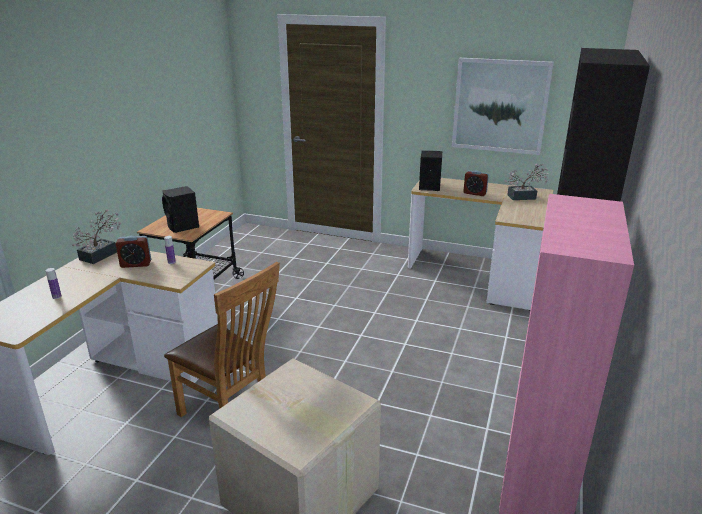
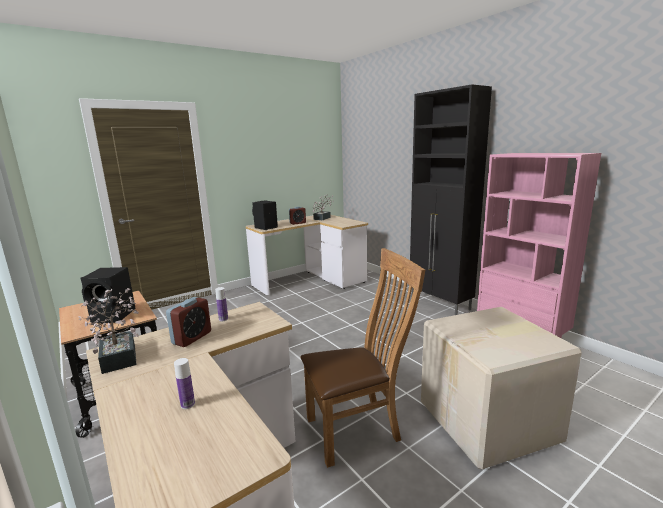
camera: 55 degrees left, 10 degrees down
(500, 106) = (286, 164): picture -> none

